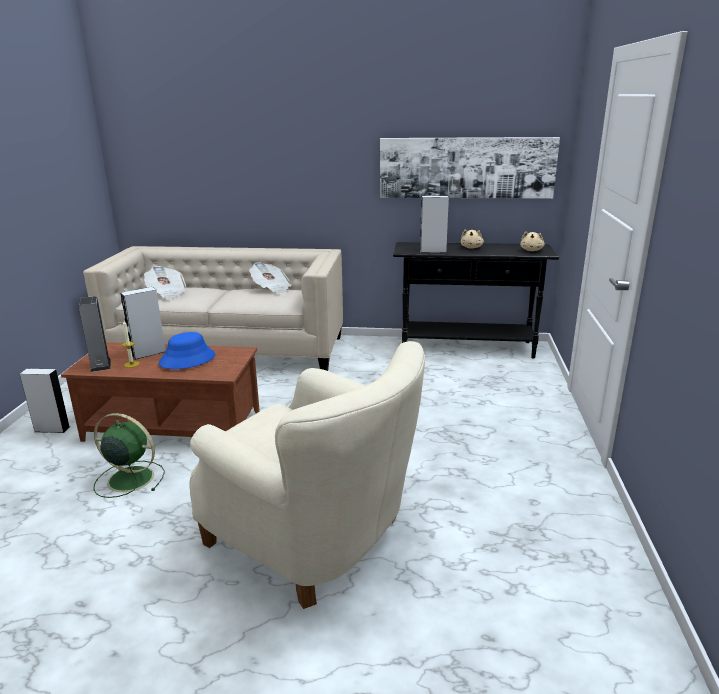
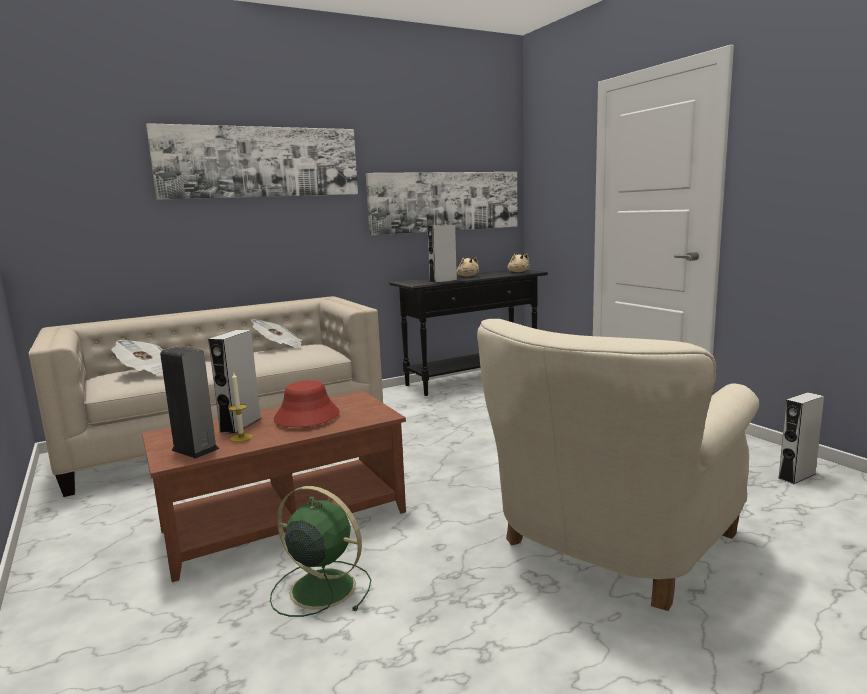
camera: 35 degrees left, 10 degrees down
(52, 429) = (95, 588): grey speaker -> grey speaker (797, 476)
(129, 478) = (320, 588): green fan -> green fan turned 45 degrees clockwise
(187, 359) = (306, 416): blue hat -> red hat
(284, 128) = (260, 162): none -> picture
(314, 537) = (612, 546): beige armchair -> beige armchair turned 135 degrees clockwise

